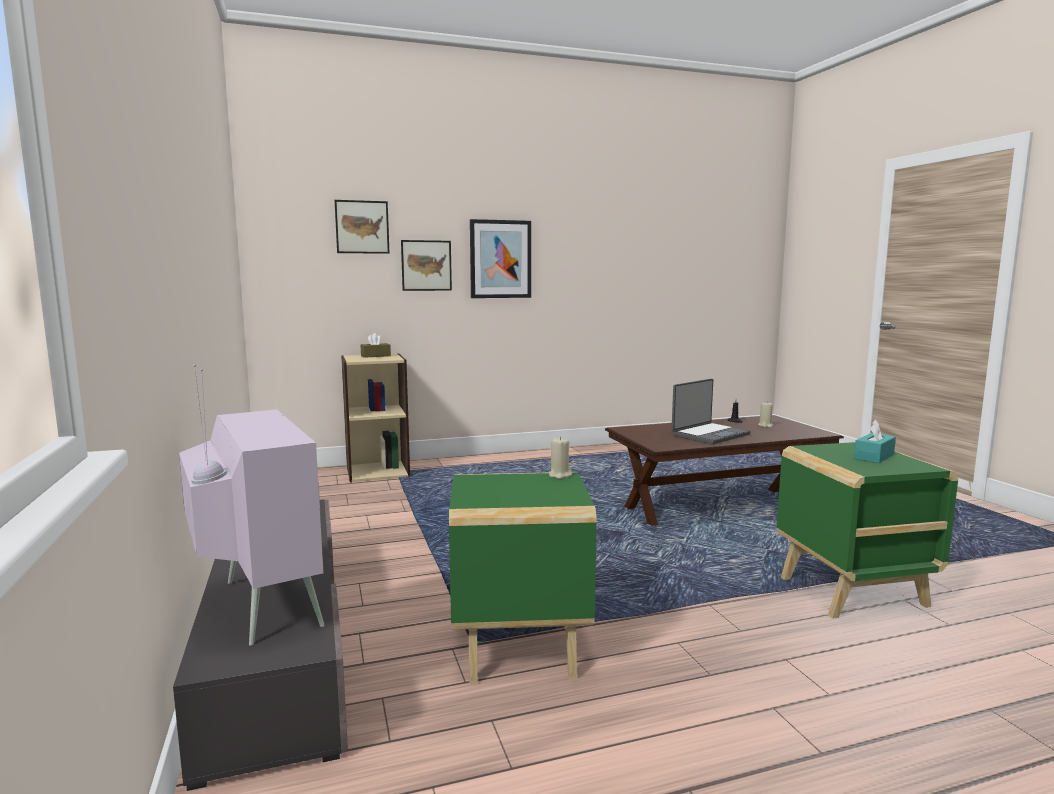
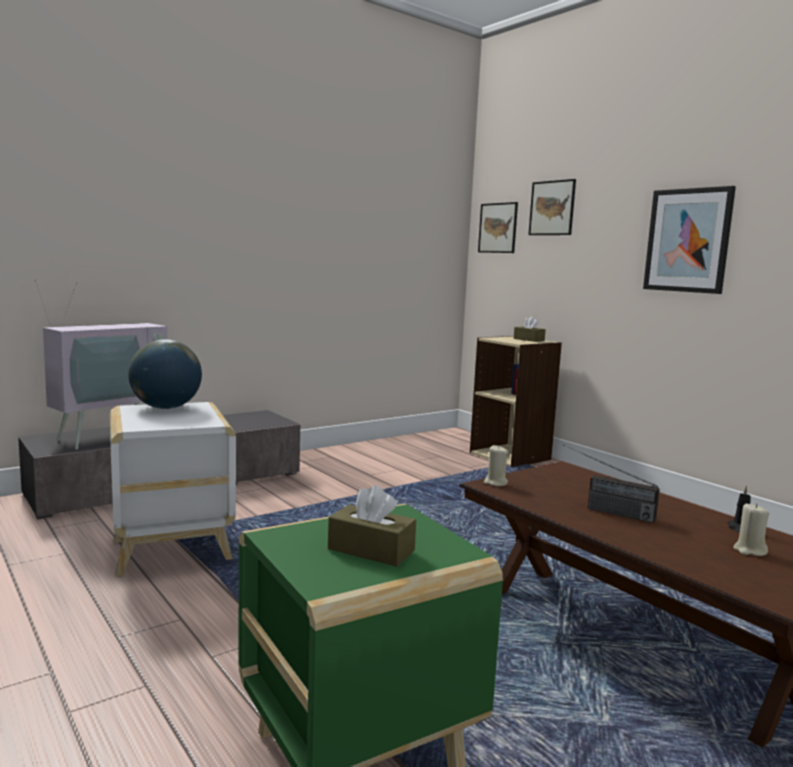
camera: 70 degrees right, 0 degrees up
(426, 265) = (603, 248): picture -> picture (498, 228)
(481, 489) = (166, 408): none -> globe
(520, 646) = (169, 551): green side table -> white side table
(560, 475) = (212, 422): beige candle -> beige candle (495, 483)
(709, 435) = (603, 510): laptop -> radio
(874, 456) = (371, 550): turquoise tissue box -> brown tissue box

